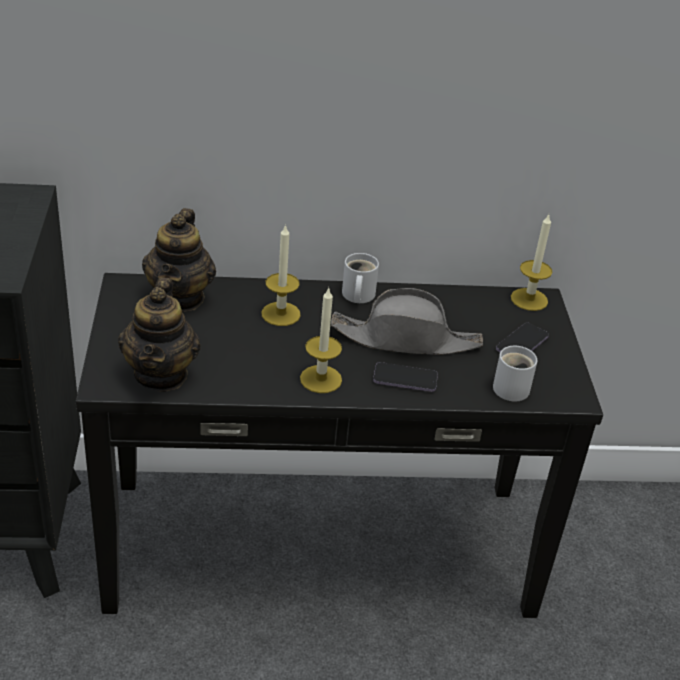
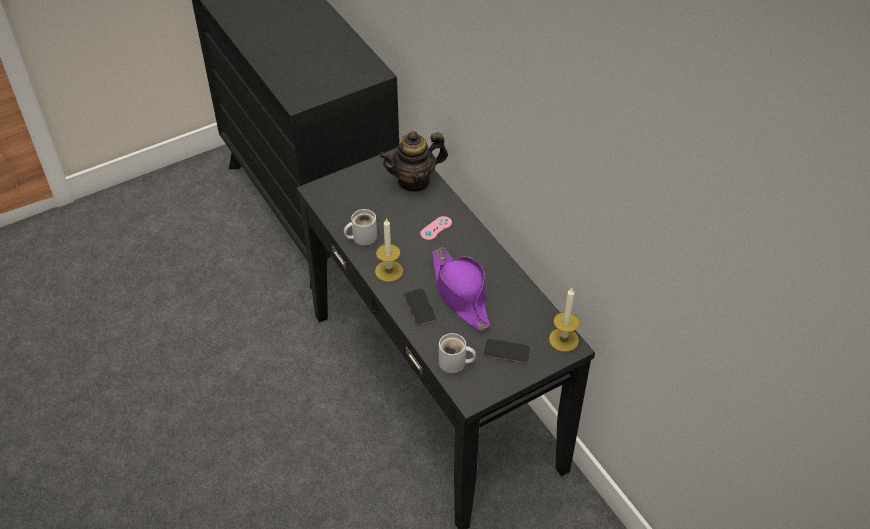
camera: 65 degrees right, 10 degrees up
(161, 374) = (340, 207): teapot -> none
(280, 314) = (436, 228): candle -> pink game controller
(356, 295) = (486, 253): white mug -> white mug (362, 236)
(406, 339) = (460, 294): grey hat -> purple hat

